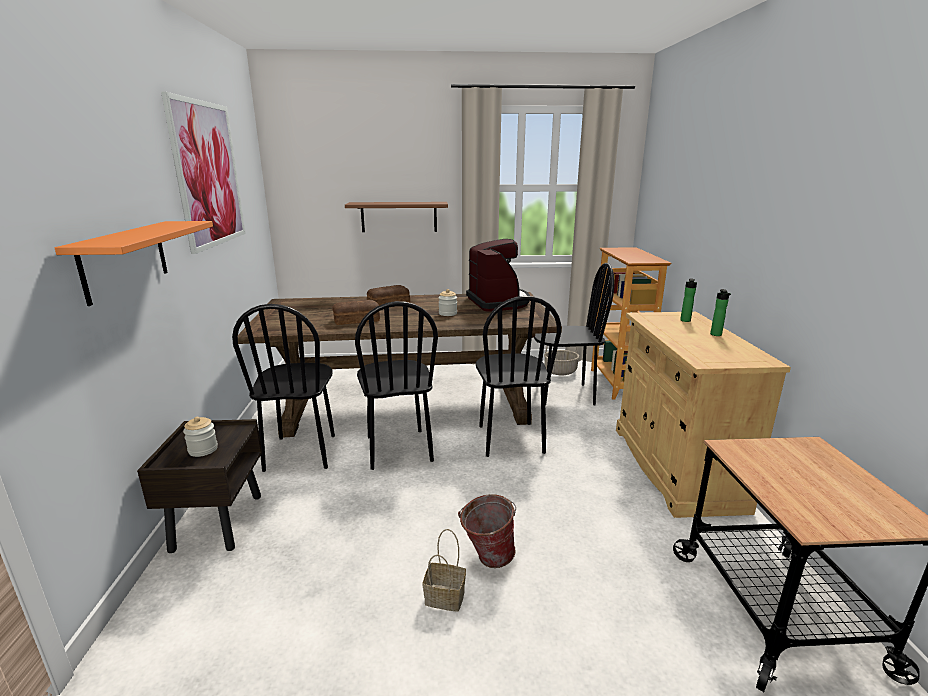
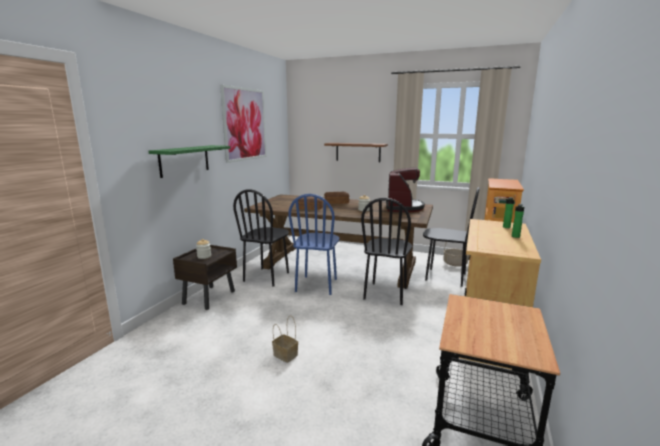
camera: 25 degrees right, 5 degrees down
(125, 260) = (184, 160): orange shelf -> green shelf
(398, 449) = (317, 285): black chair -> blue chair
(487, 557) = (321, 345): bucket -> none

